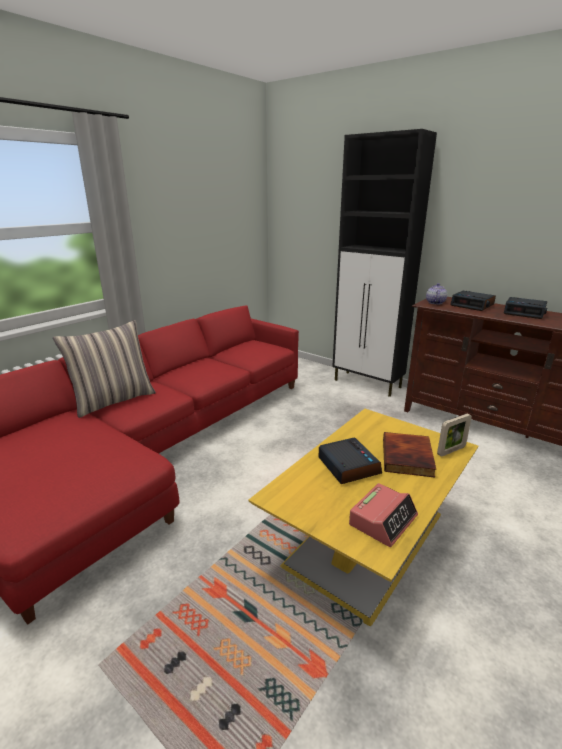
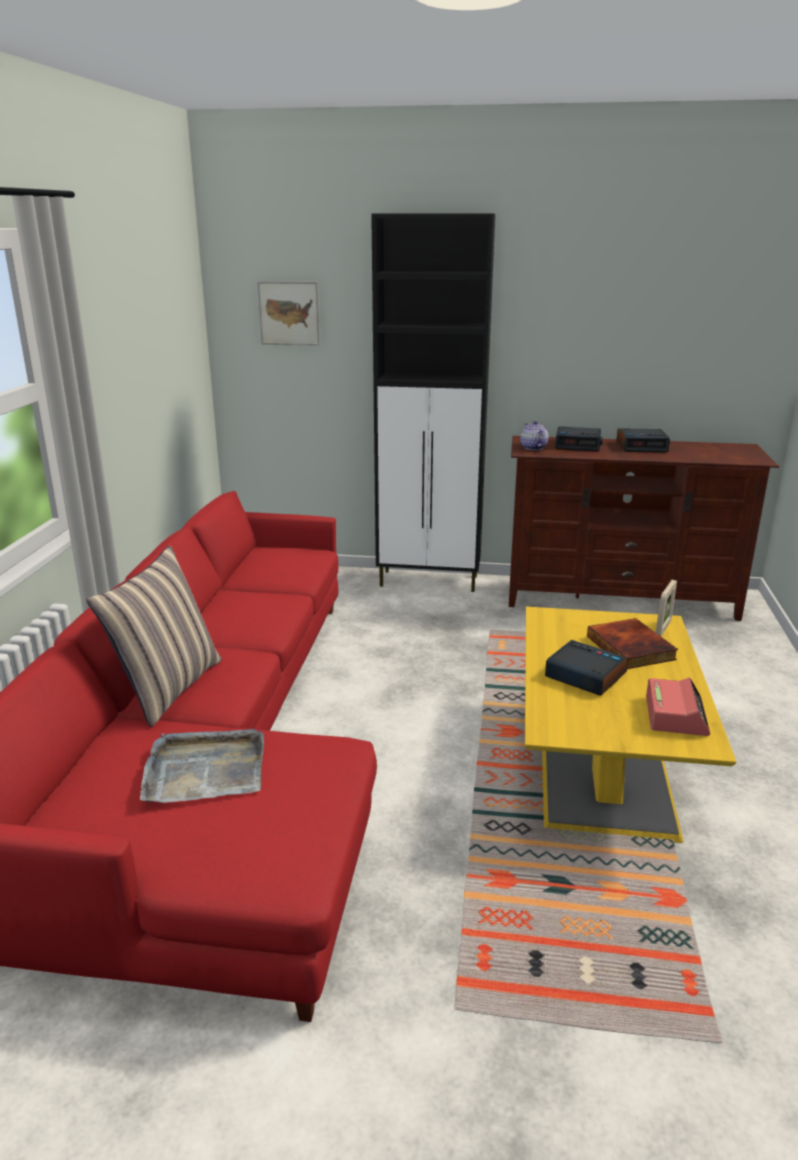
camera: 30 degrees left, 0 degrees up
(66, 448) = (205, 770): none -> grey tray
(308, 205) = (289, 313): none -> picture

